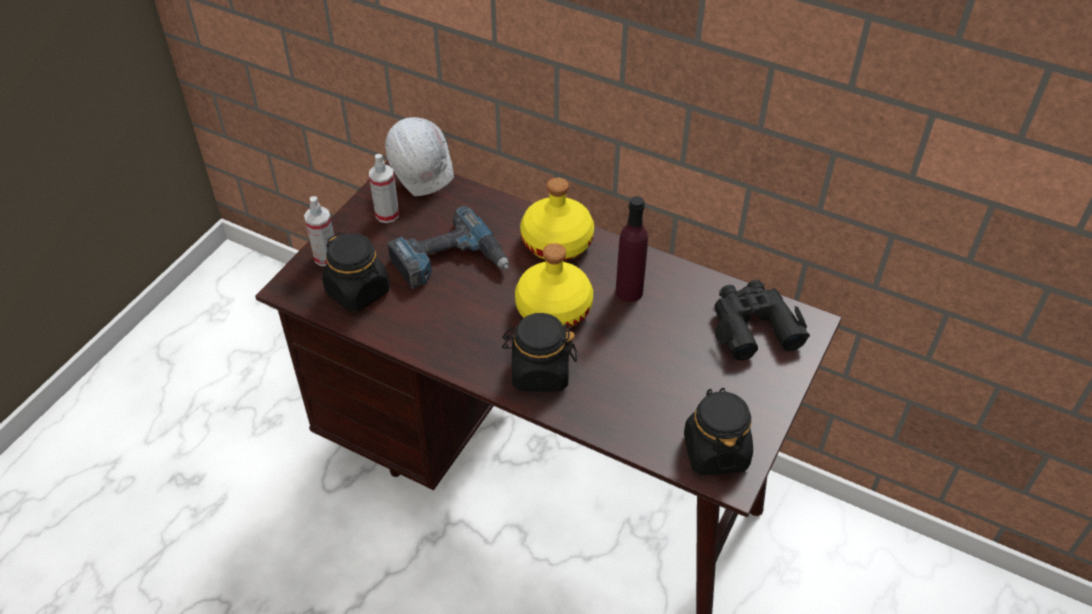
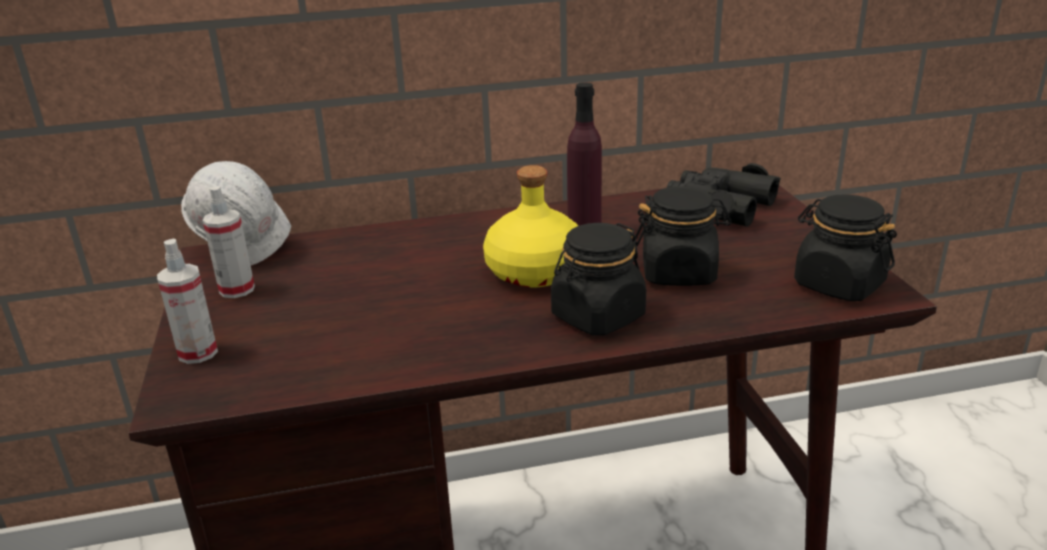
camera: 40 degrees left, 20 degrees down
(358, 291) = (285, 359): black jar -> black jar (679, 273)
(449, 261) = (368, 289): power drill -> none
(557, 242) = (464, 232): yellow bottle -> none

